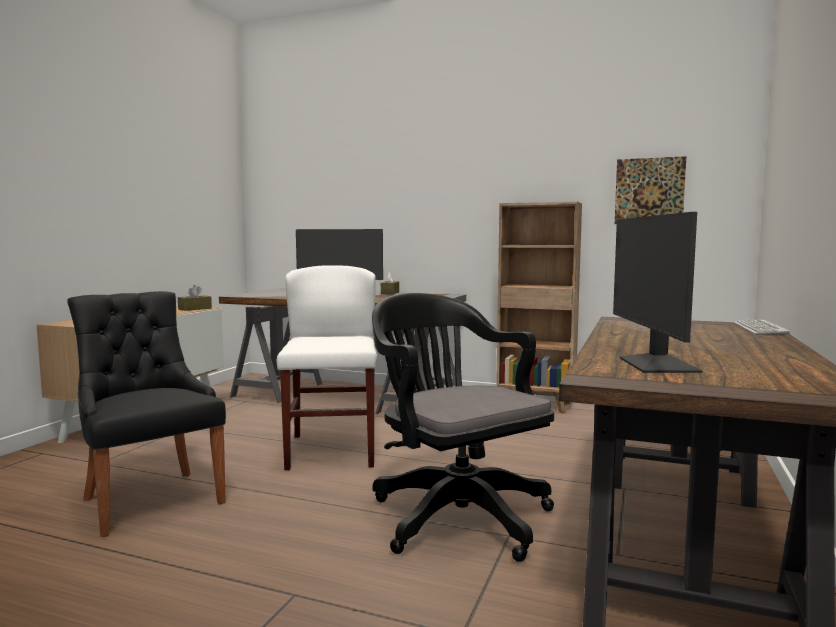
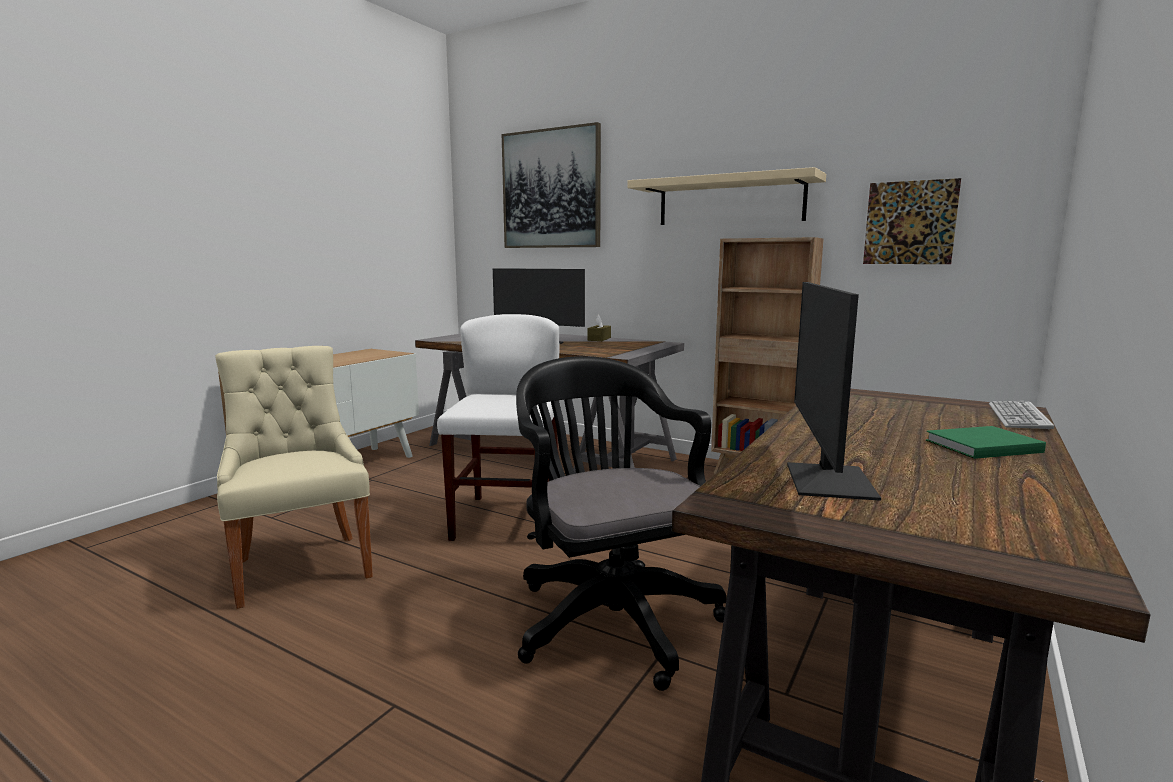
camera: 10 degrees right, 5 degrees up
(150, 499) = (301, 566): black chair -> beige chair
(195, 309) = (387, 354): brown tissue box -> none
(340, 162) = (551, 189): none -> picture
(502, 173) = (730, 201): none -> beige shelf
(745, 344) = (979, 446): none -> green book

